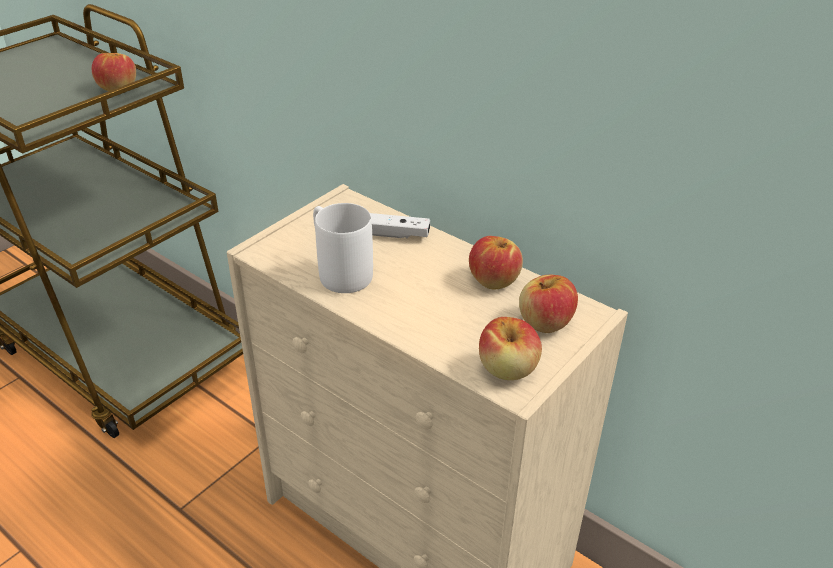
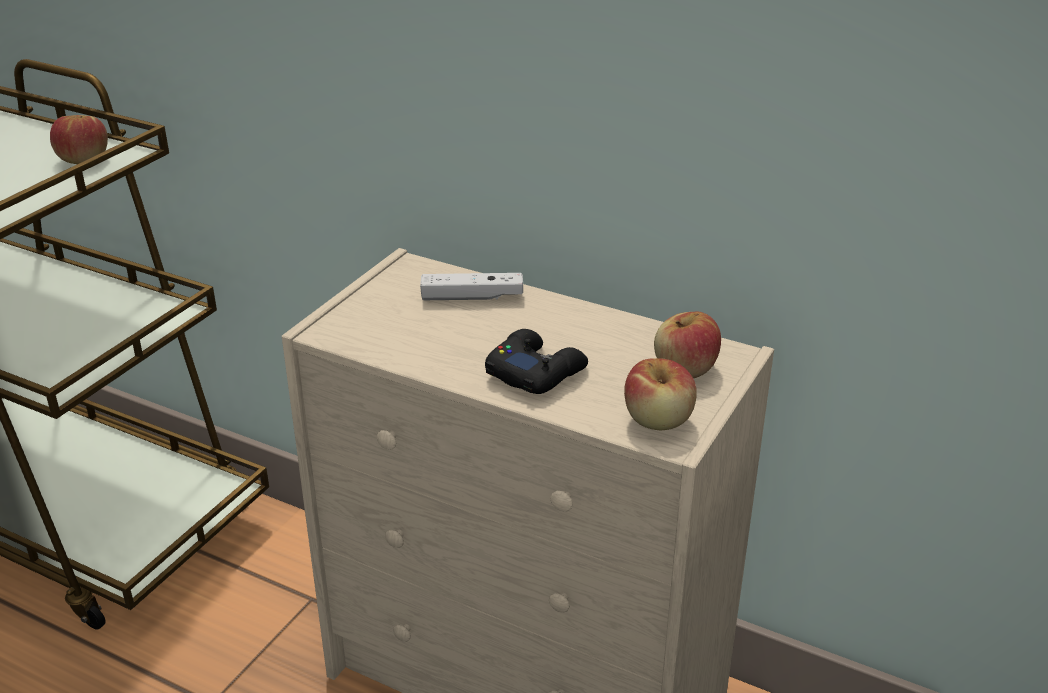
camera: 10 degrees left, 5 degrees down
(339, 271) = (427, 342): white mug -> none
(418, 309) = (535, 371): none -> black game controller
(493, 280) = (613, 332): apple -> none

